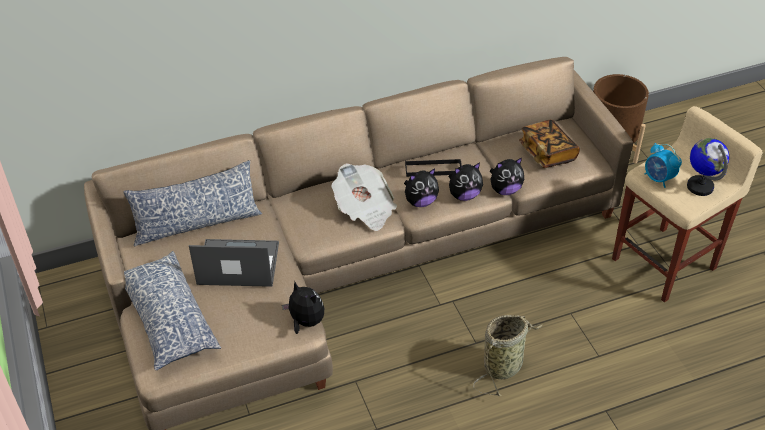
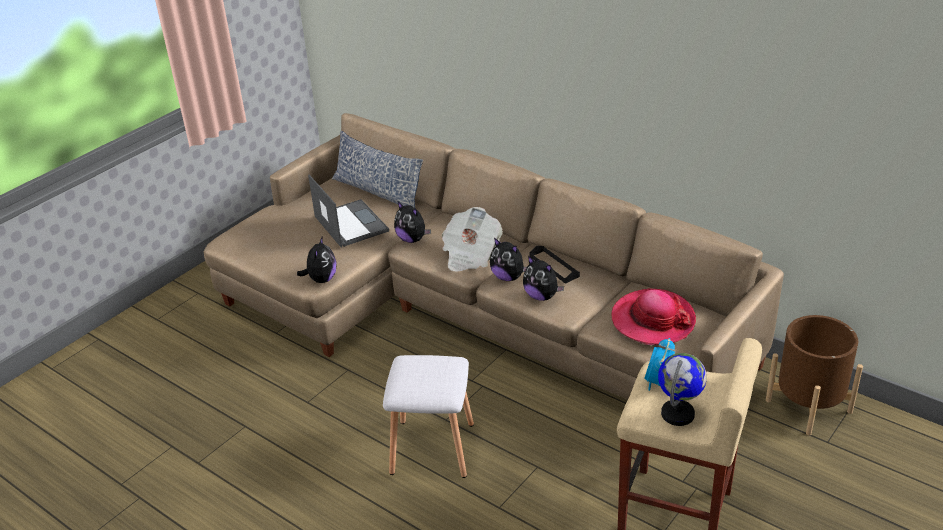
camera: 60 degrees right, 10 degrees down
(167, 319) = (273, 221): pillow -> none
(504, 365) = (434, 447): basket -> white stool
(505, 190) = (579, 318): plush toy -> plush toy (412, 239)
(547, 153) = (653, 320): book -> hat

